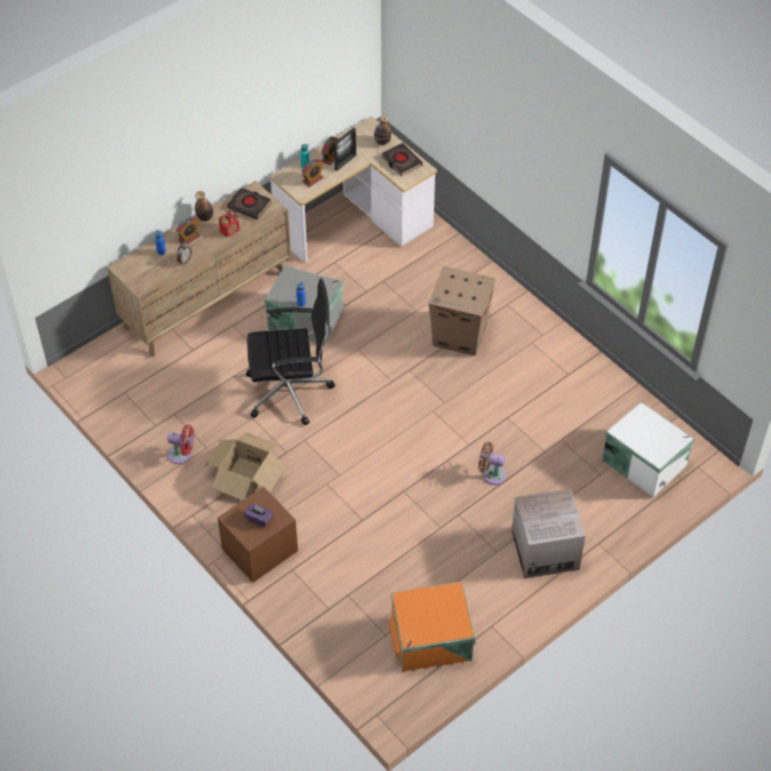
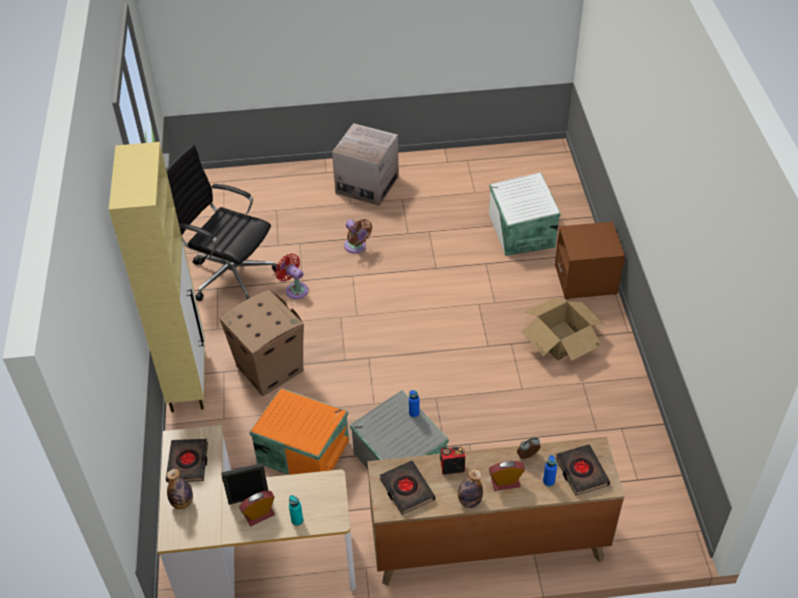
camera: 145 degrees left, 5 degrees down
(143, 267) = (581, 472): none -> black book
(182, 455) = (610, 387): red fan -> red fan (295, 289)
(259, 519) = (589, 239): purple tissue box -> none
(291, 391) = (468, 395): black office chair -> black office chair (230, 274)
(313, 180) = (305, 494): alarm clock -> none
(432, 641) = (496, 171): orange storage box -> orange storage box (303, 450)
(510, 296) = (188, 380): none -> beige cabinet
(644, 461) = (235, 203): white storage box -> white storage box (520, 231)

